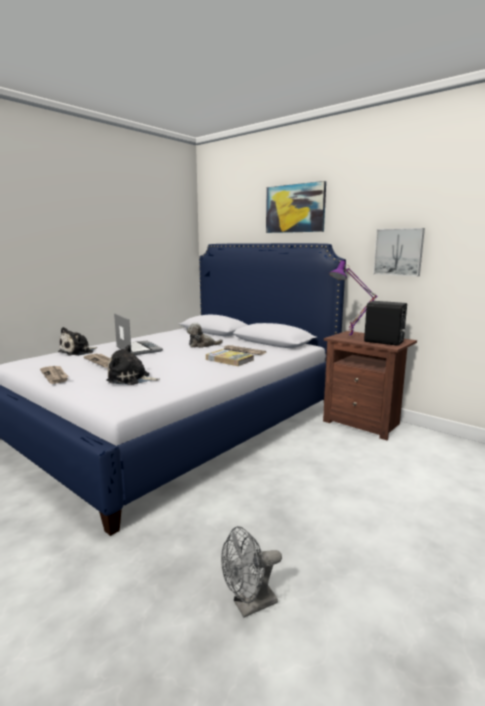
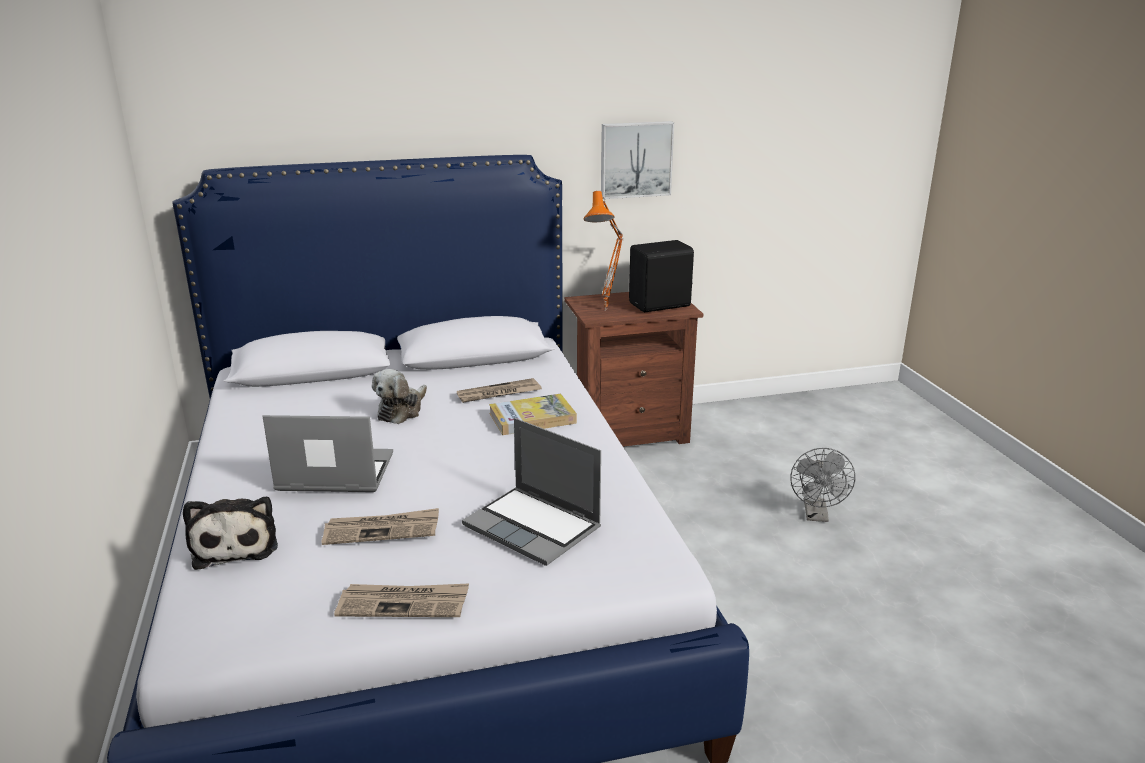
camera: 55 degrees left, 10 degrees up
(131, 379) = (534, 527): plush toy -> laptop
(249, 605) = (931, 685): grey fan -> grey fan (817, 515)
(295, 208) = (430, 85): picture -> none
(351, 337) = (608, 310): purple table lamp -> orange table lamp

